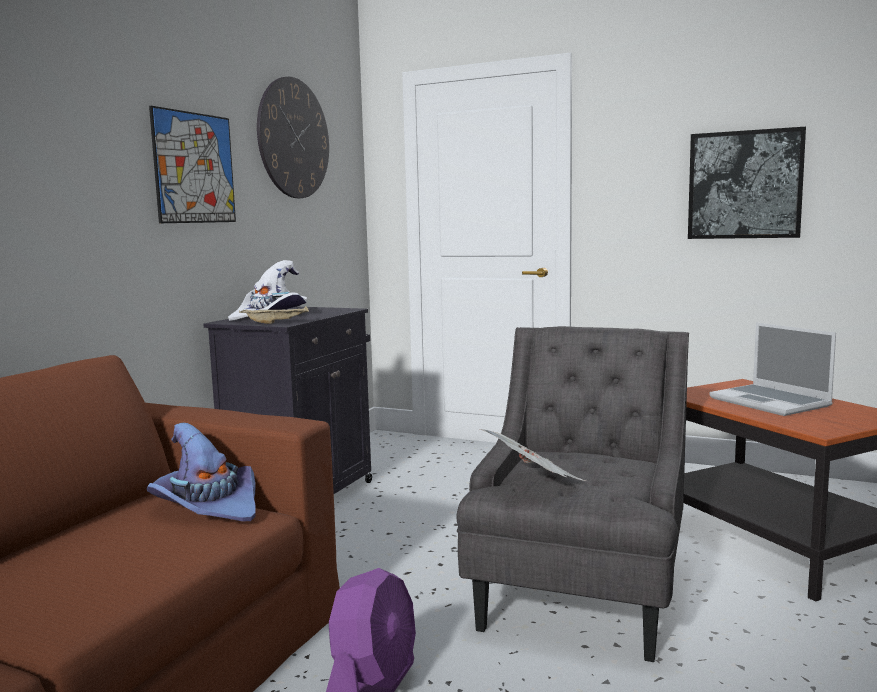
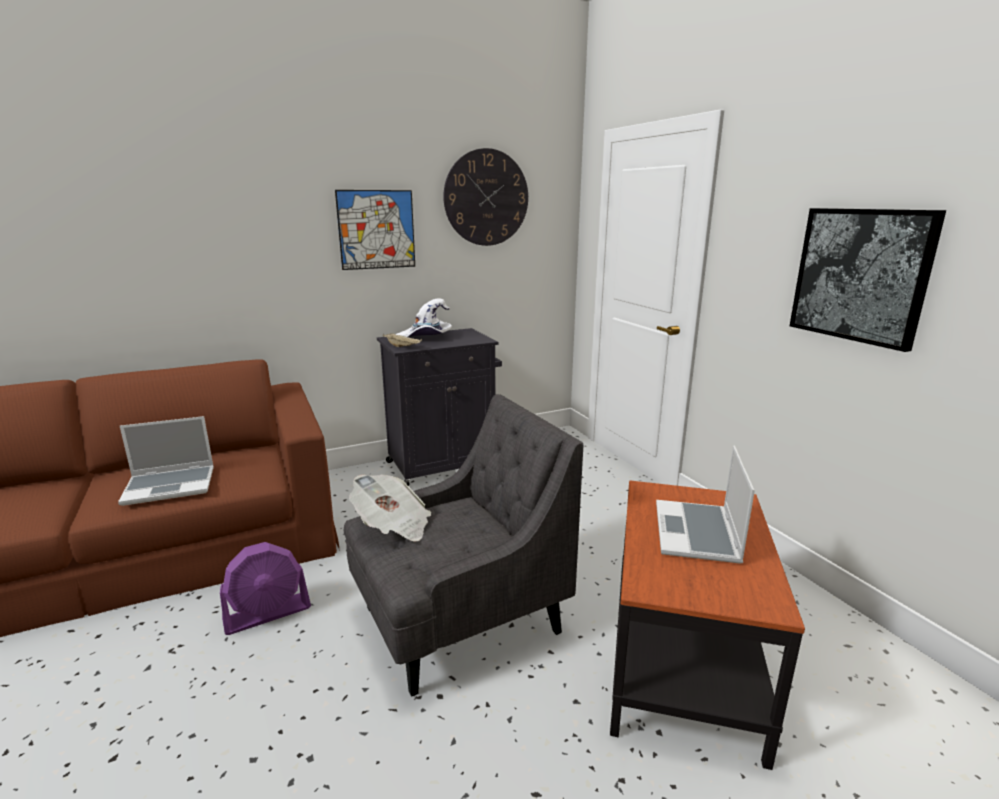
camera: 40 degrees right, 10 degrees up
(130, 557) = (171, 485): none -> laptop
(208, 505) = (257, 466): purple hat -> none

